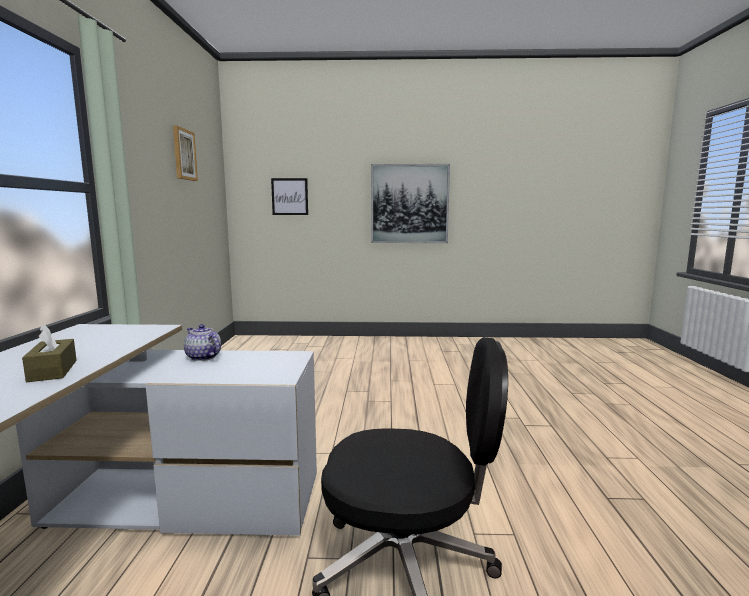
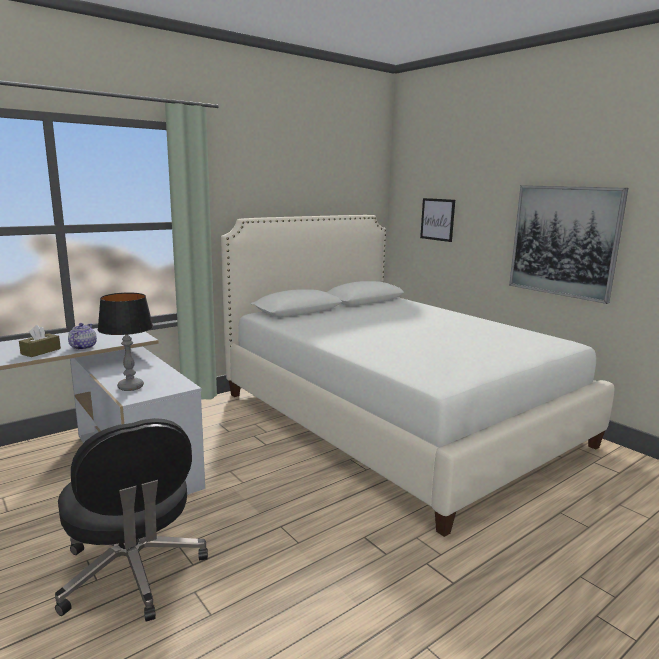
camera: 50 degrees right, 5 degrees up
(184, 154) = (312, 182): picture -> none
(203, 357) = (149, 367): teapot -> teapot (82, 347)
(246, 373) = (130, 387): none -> table lamp
(339, 366) = (396, 418): none -> white bed

